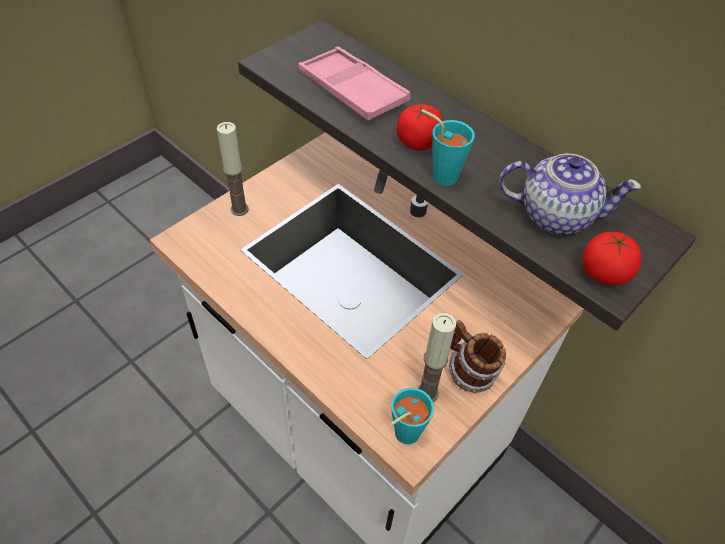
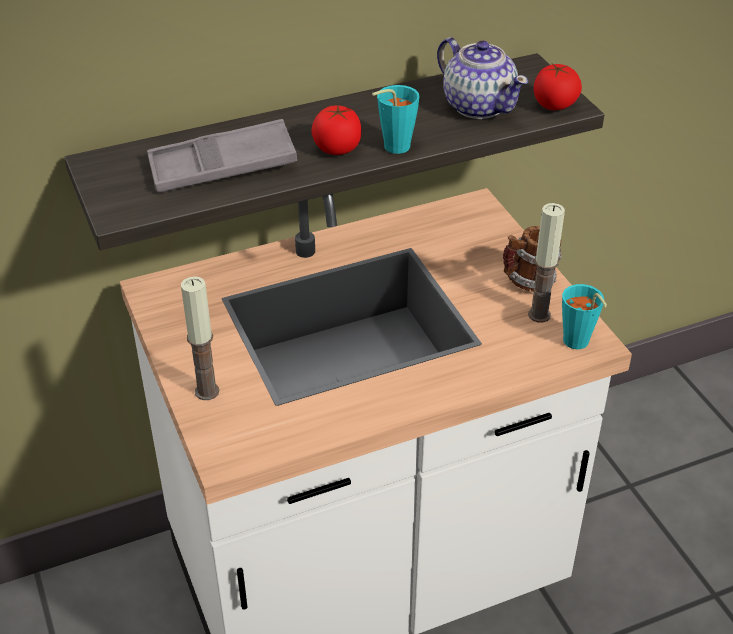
camera: 65 degrees left, 10 degrees down
(352, 90) = (222, 166): pink tray -> grey tray
(554, 214) = (478, 106): teapot -> teapot turned 105 degrees clockwise

